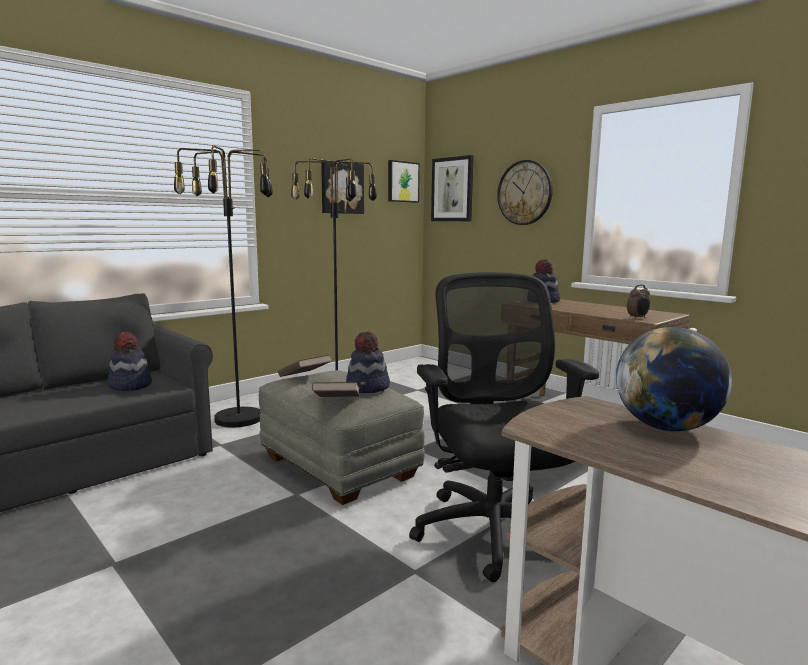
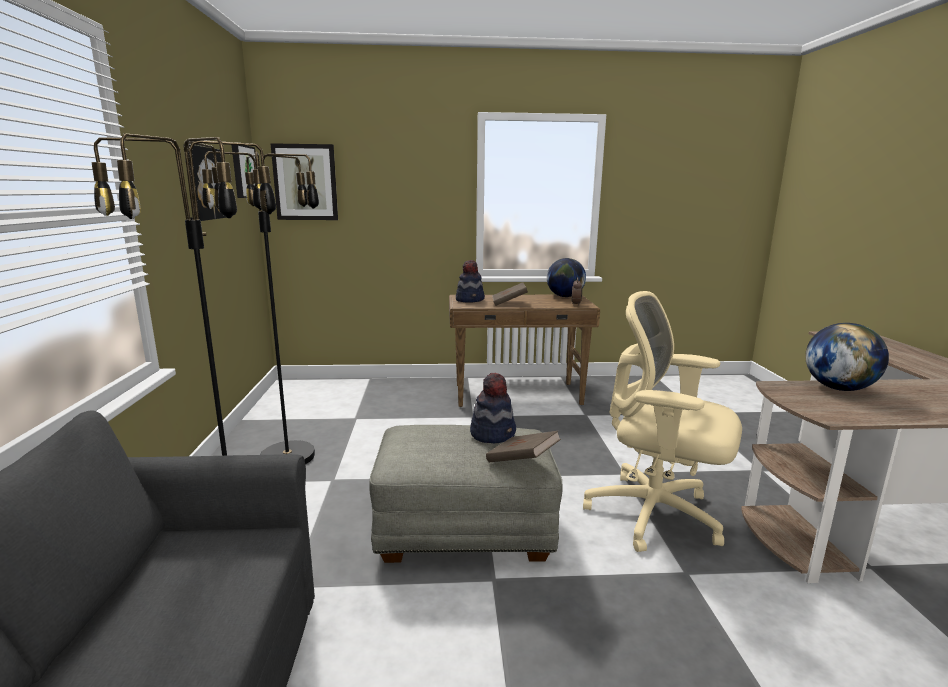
camera: 50 degrees left, 5 degrees up
(130, 385) = (195, 575): hat -> none
(304, 378) = (409, 449): brown book -> brown book (509, 303)
(496, 536) = (661, 514): black office chair -> beige office chair
(524, 192) = (406, 190): wall clock -> none
(656, 312) = (565, 296): none -> globe

